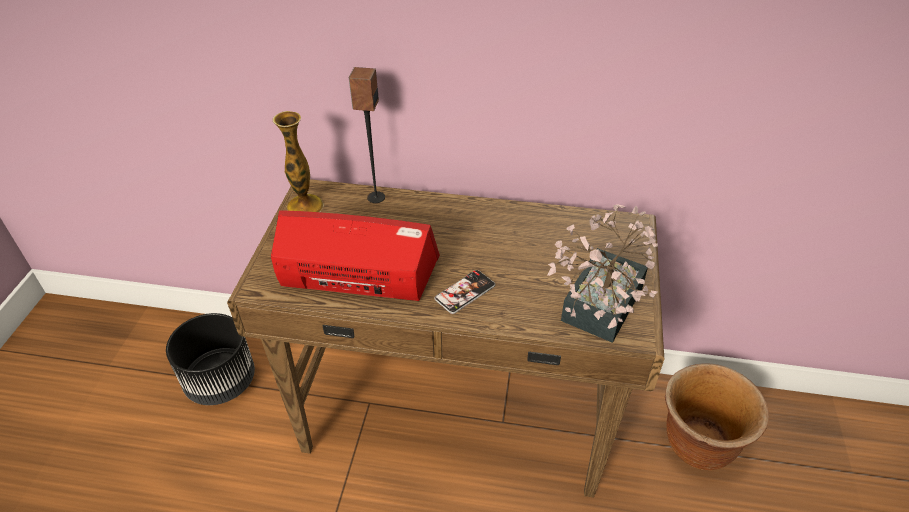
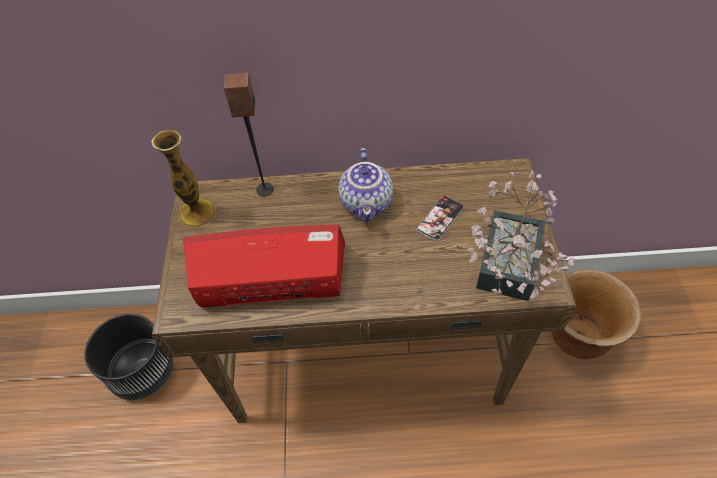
camera: 10 degrees left, 10 degrees up
(465, 292) = (380, 276): phone -> phone (440, 218)
(473, 227) = (367, 204): none -> teapot

